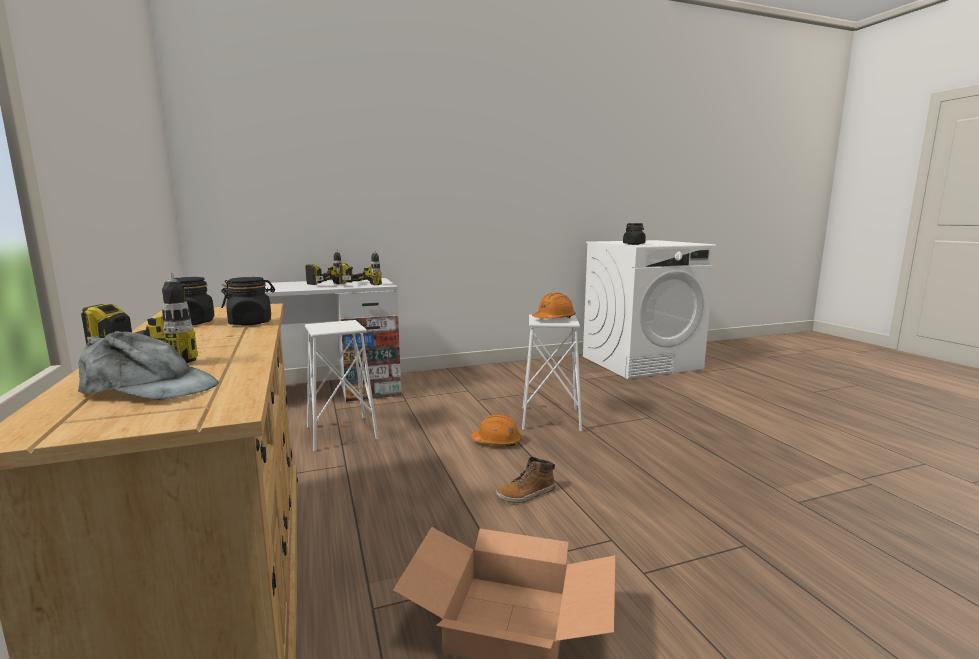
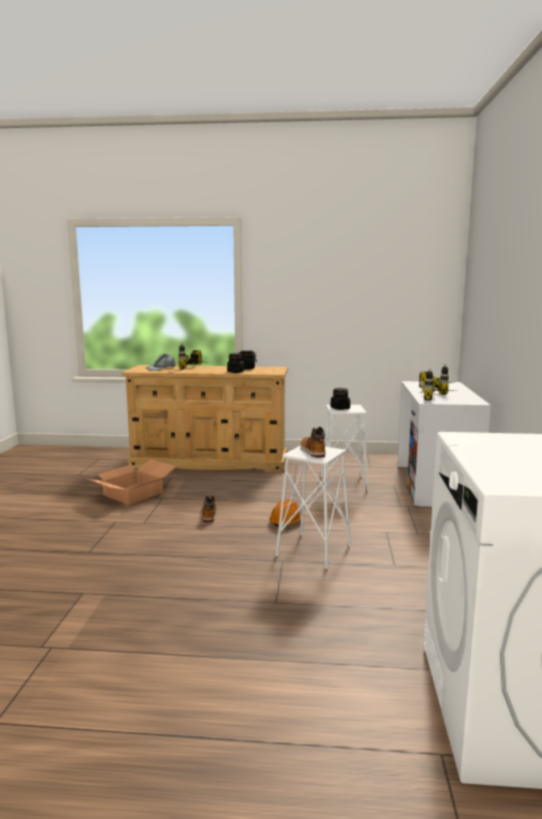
camera: 115 degrees right, 0 degrees up
(554, 319) = (312, 451): orange hard hat -> boot
(633, 244) = (488, 439): black jar -> black jar (340, 408)

